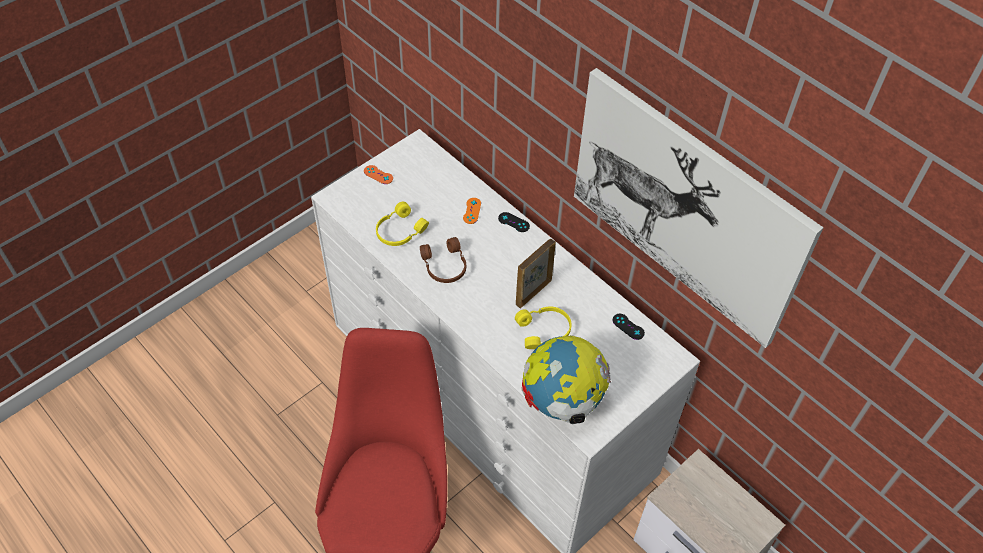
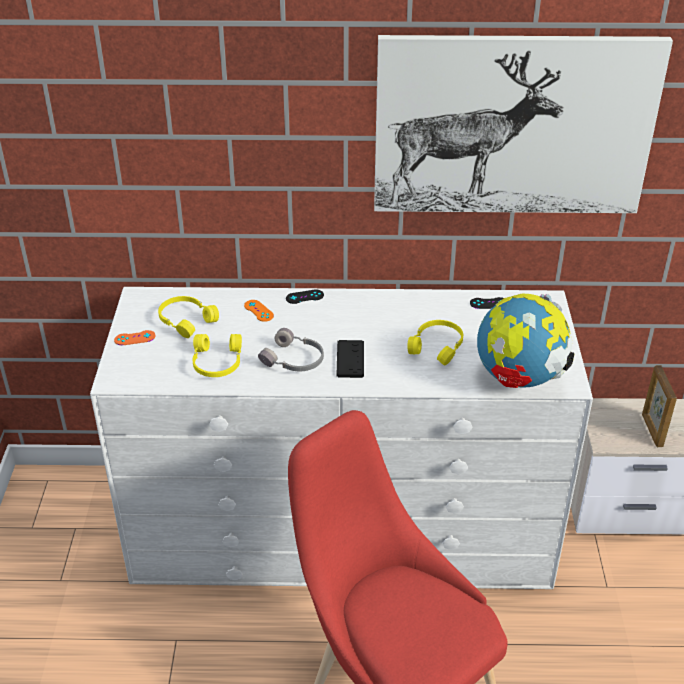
camera: 45 degrees left, 15 degrees down
(421, 184) = (186, 320): none -> yellow headphones
(444, 266) = (294, 360): brown headphones -> grey headphones
(477, 294) = (350, 360): none -> black game controller
(533, 292) = (390, 329): picture frame -> picture frame (652, 430)

